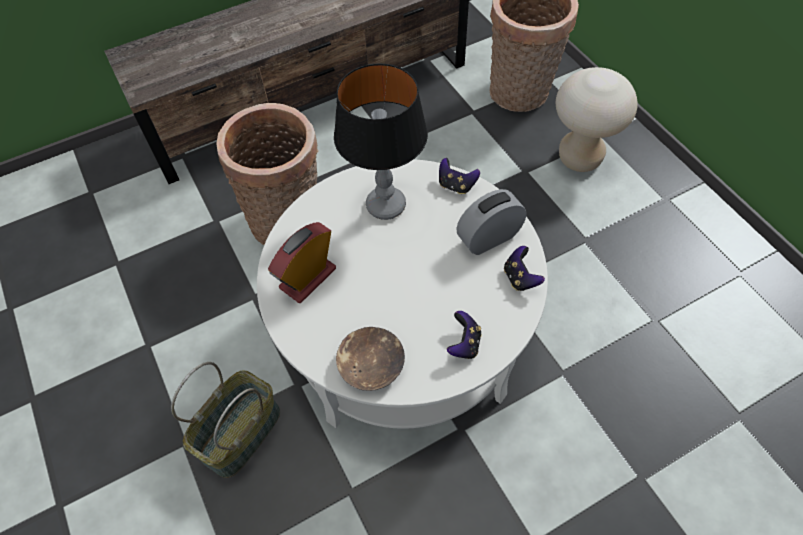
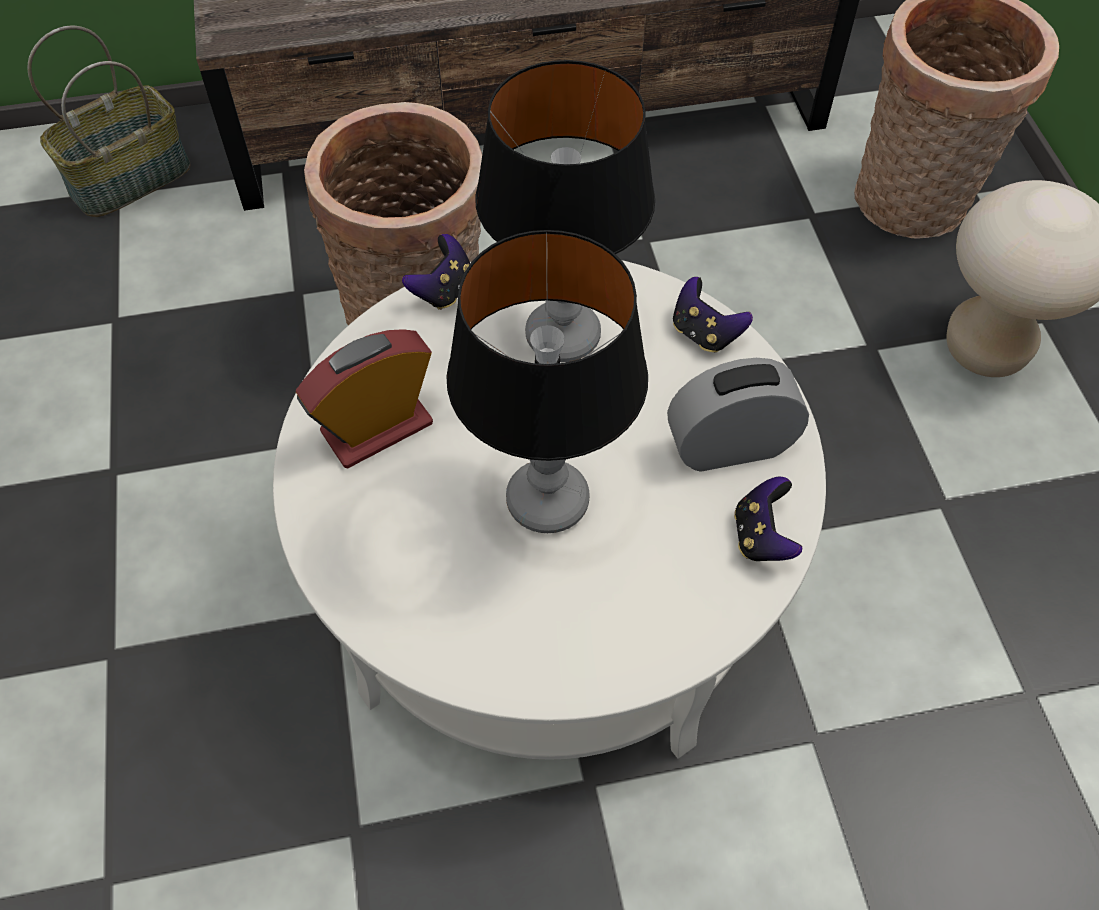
camera: 15 degrees right, 0 degrees up
(240, 432) = (208, 666): basket -> basket (130, 177)
(371, 363) = (429, 613): brown bowl -> none
(409, 290) = (547, 500): none -> table lamp
(464, 344) = (611, 628): game controller -> game controller (444, 290)

